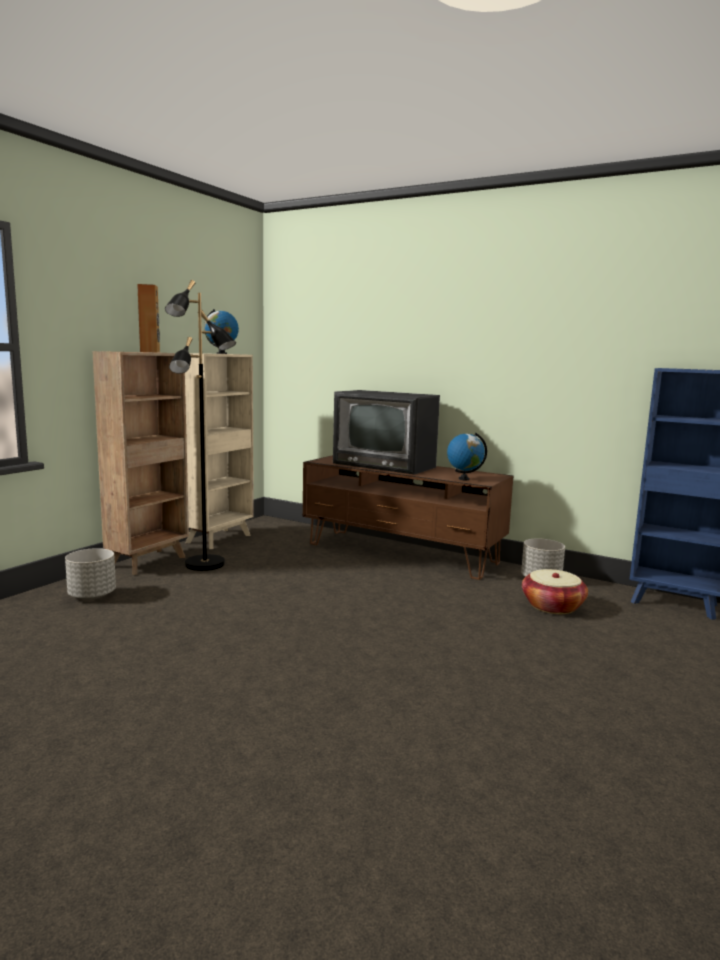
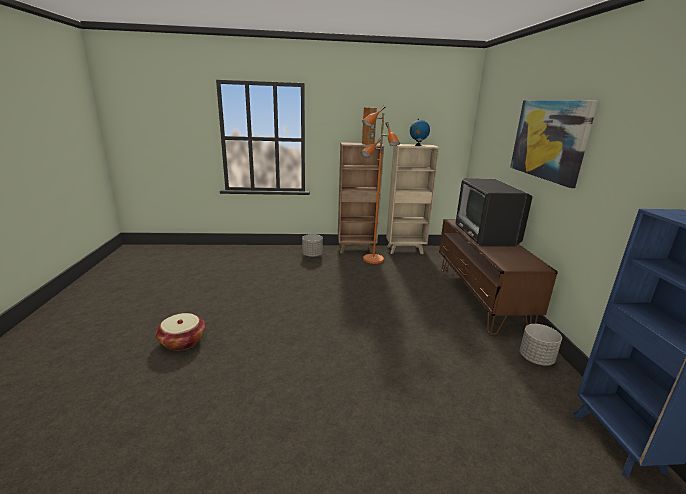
camera: 55 degrees right, 10 degrees up
(205, 564) = (373, 259): black floor lamp -> orange floor lamp
(447, 328) = (548, 139): none -> picture
(464, 479) = (503, 260): globe -> none
(552, 606) = (497, 375): basket -> basket (182, 341)

